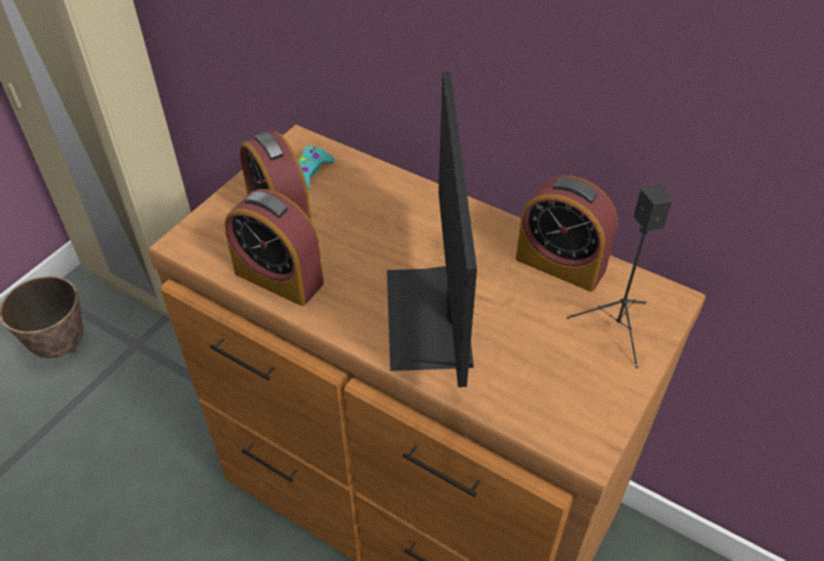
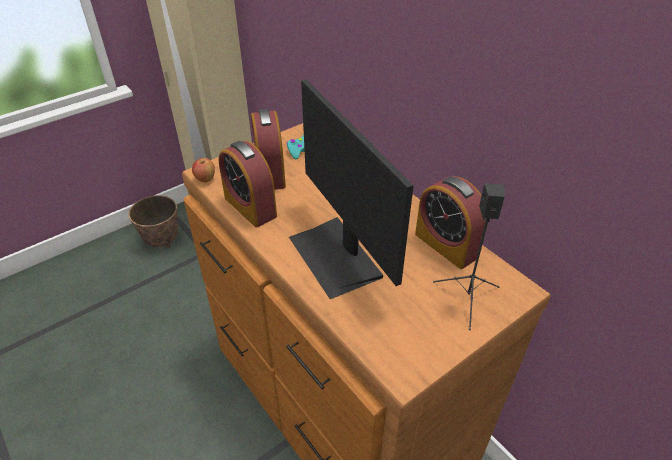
camera: 20 degrees right, 5 degrees down
(190, 252) = (205, 179): none -> apple
(432, 317) = (337, 256): monitor -> monitor turned 45 degrees counterclockwise

